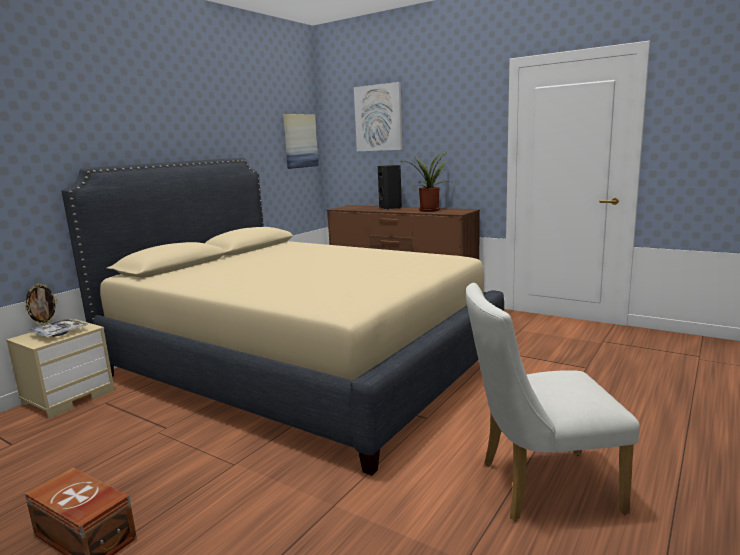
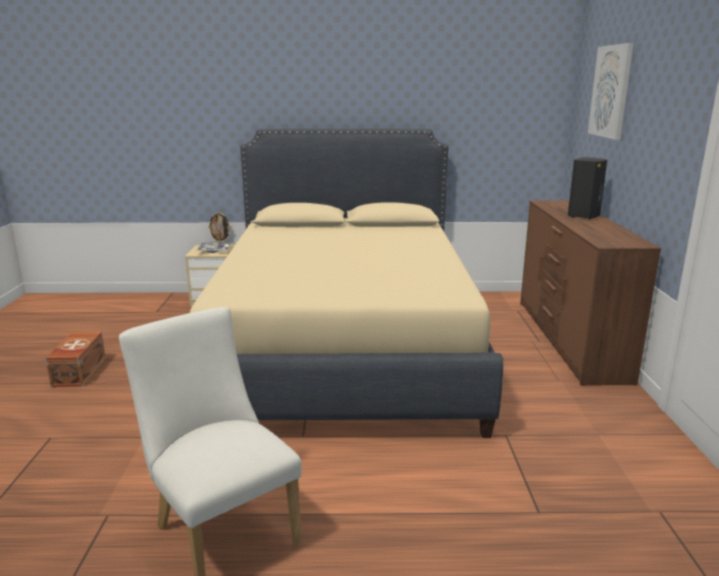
camera: 55 degrees right, 5 degrees up
(300, 141) = (533, 112): picture -> none
(429, 210) = (601, 231): potted plant -> none

